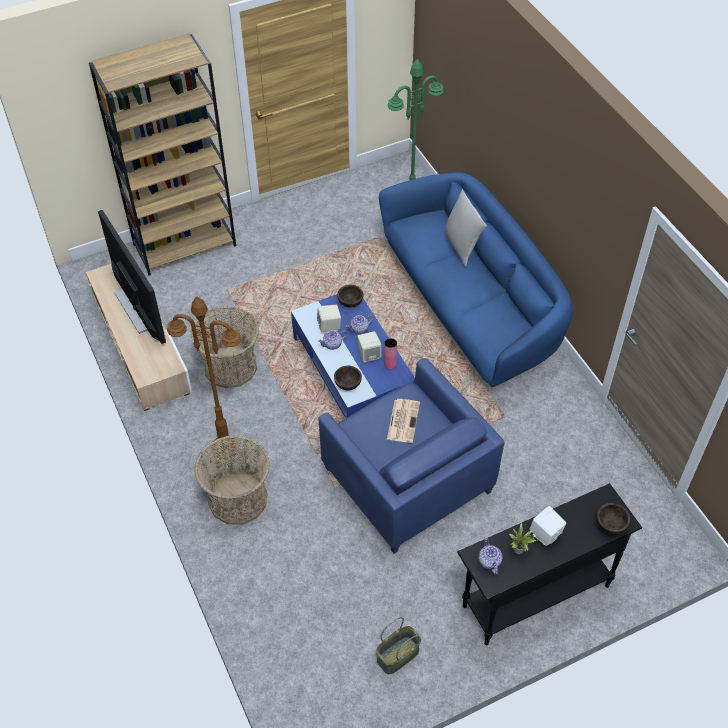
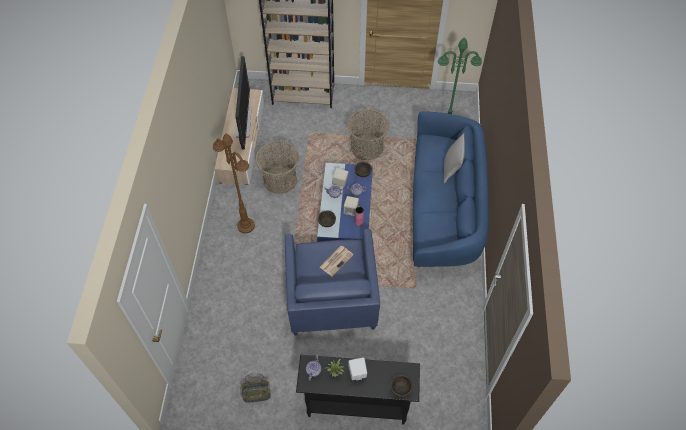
camera: 30 degrees right, 5 degrees up
(238, 499) = (233, 258): basket -> basket (367, 147)

